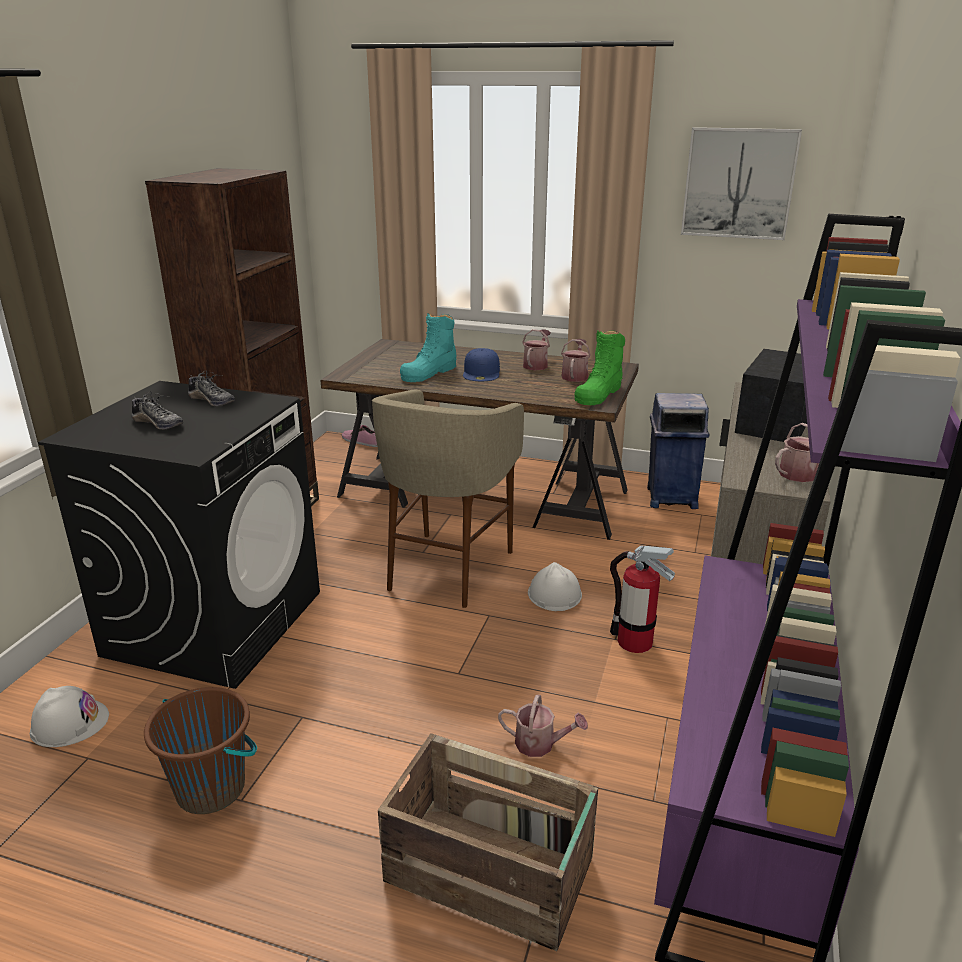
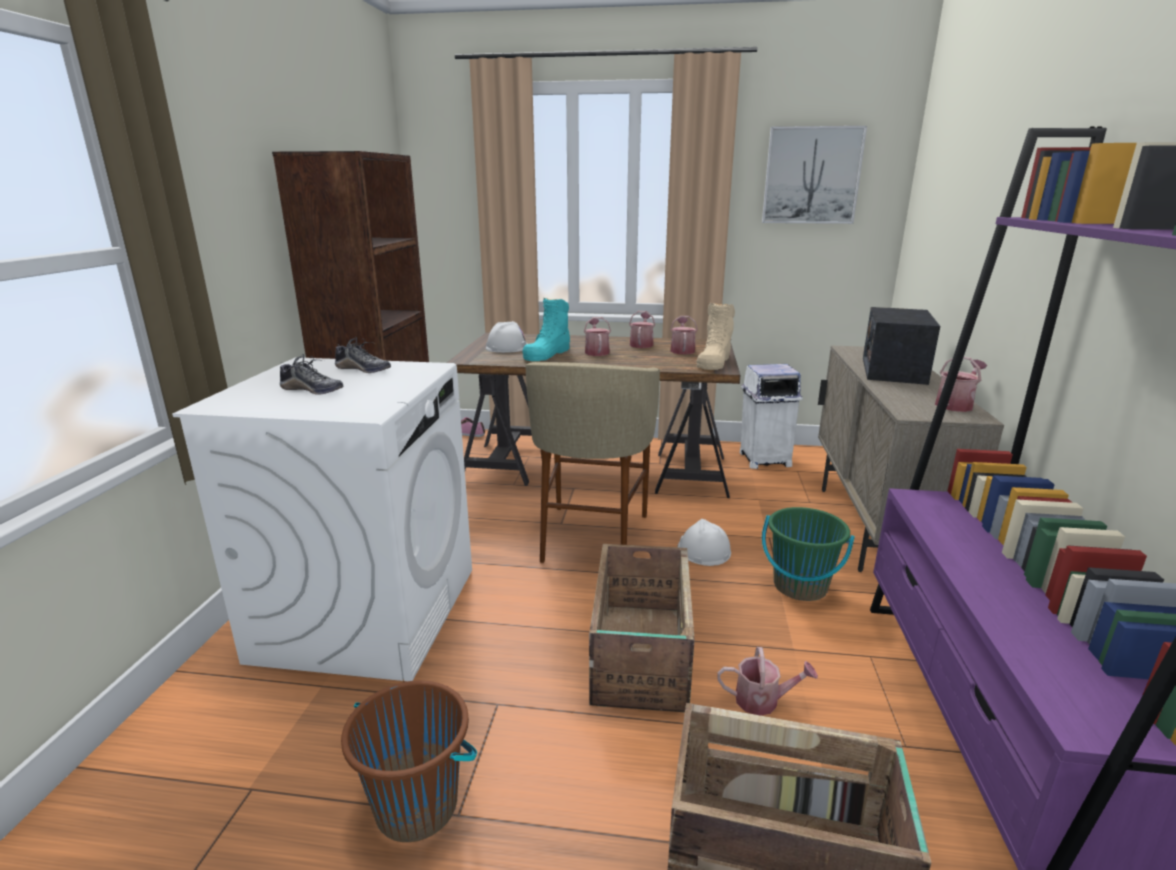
camera: 10 degrees left, 5 degrees down
(69, 723) = (219, 748): white hard hat -> white hard hat (508, 347)
(215, 622) = (368, 612): black washing machine -> white washing machine
(444, 690) = (639, 656): none -> crate
(482, 372) = (596, 351): blue cap -> watering can
(599, 394) = (714, 361): green boot -> beige boot
(634, 642) = (800, 586): fire extinguisher -> green bucket
(670, 498) = (763, 459): blue trash can -> white trash can

